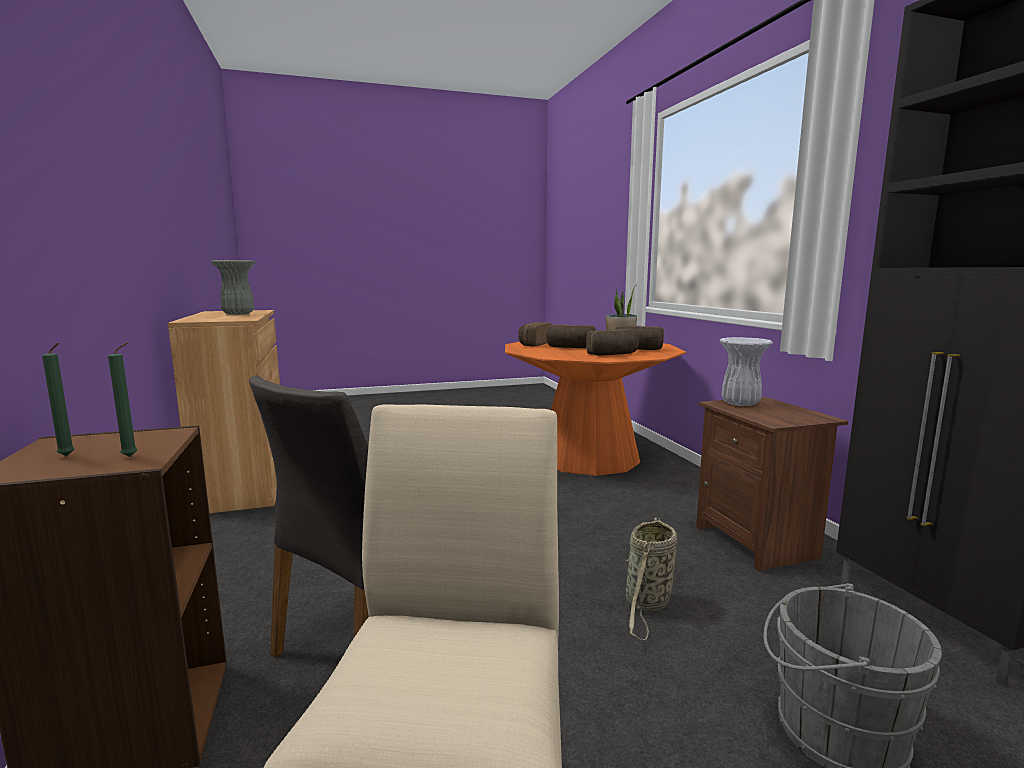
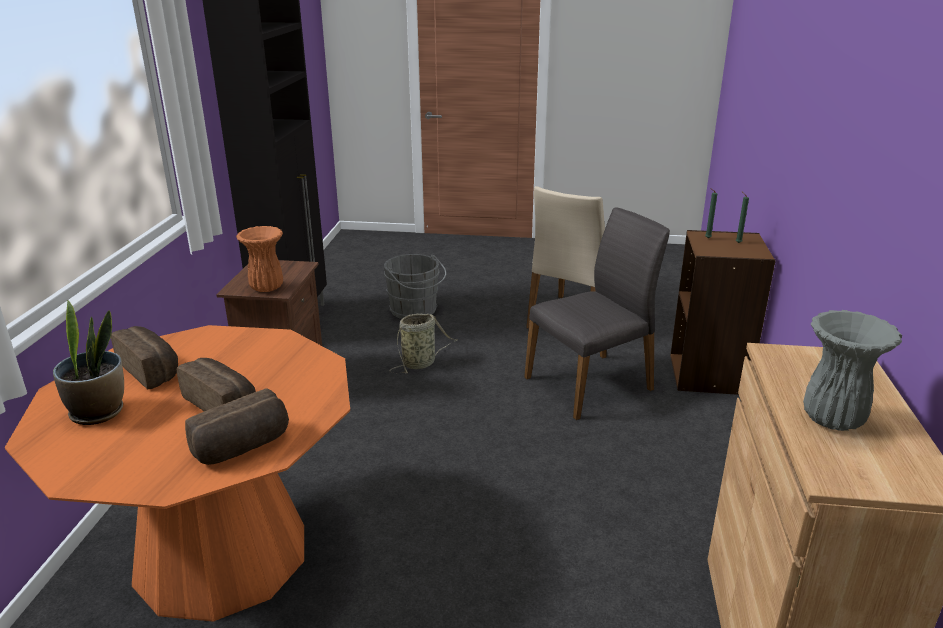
camera: 155 degrees left, 15 degrees up
(613, 354) = (230, 354): bread -> none
(741, 404) = (267, 287): white vase -> orange vase

